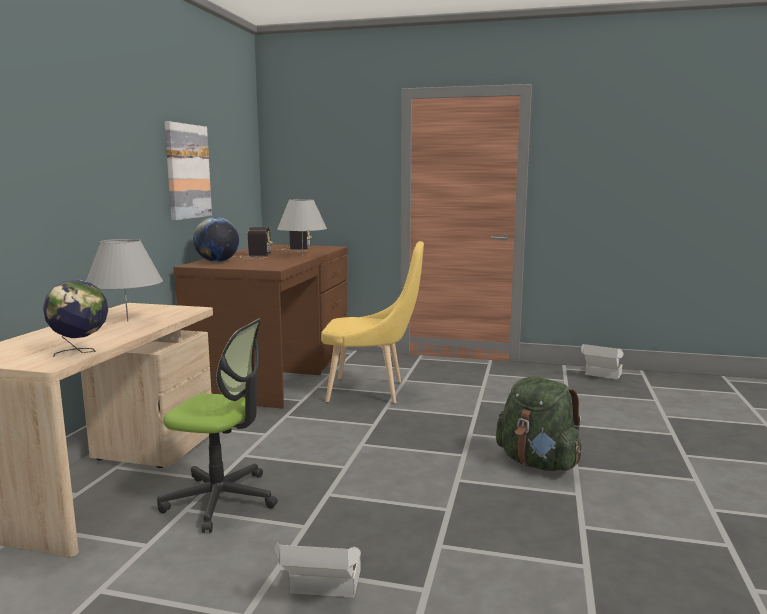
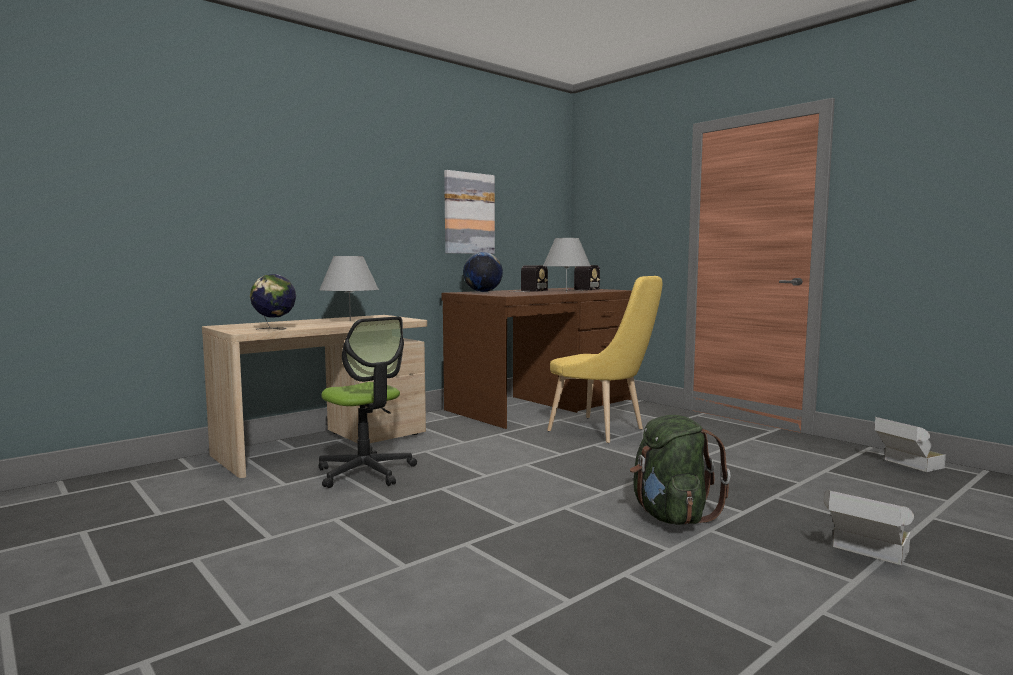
camera: 35 degrees right, 5 degrees down
(322, 593) = (333, 542): cardboard box -> cardboard box (866, 554)

